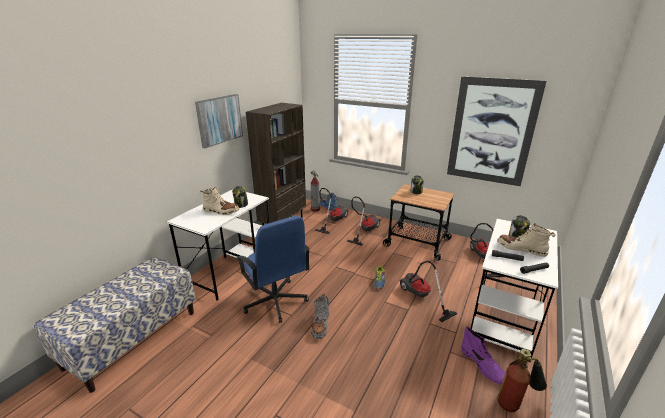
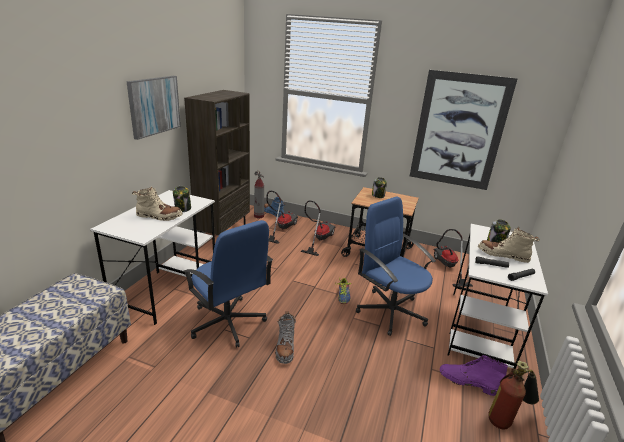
camera: 10 degrees left, 0 degrees up
(420, 297) = (390, 311): vacuum cleaner -> blue office chair
(483, 365) = (467, 382): purple boot -> purple boot turned 150 degrees clockwise

